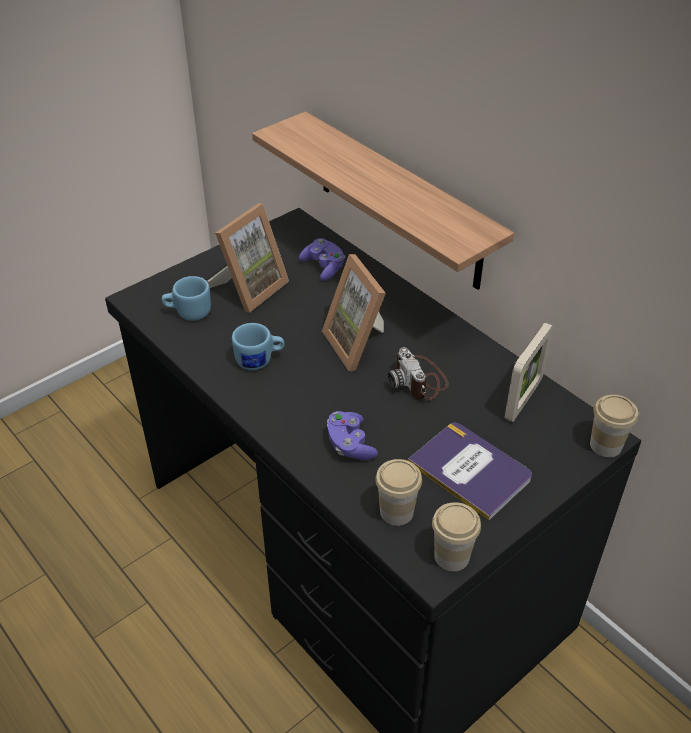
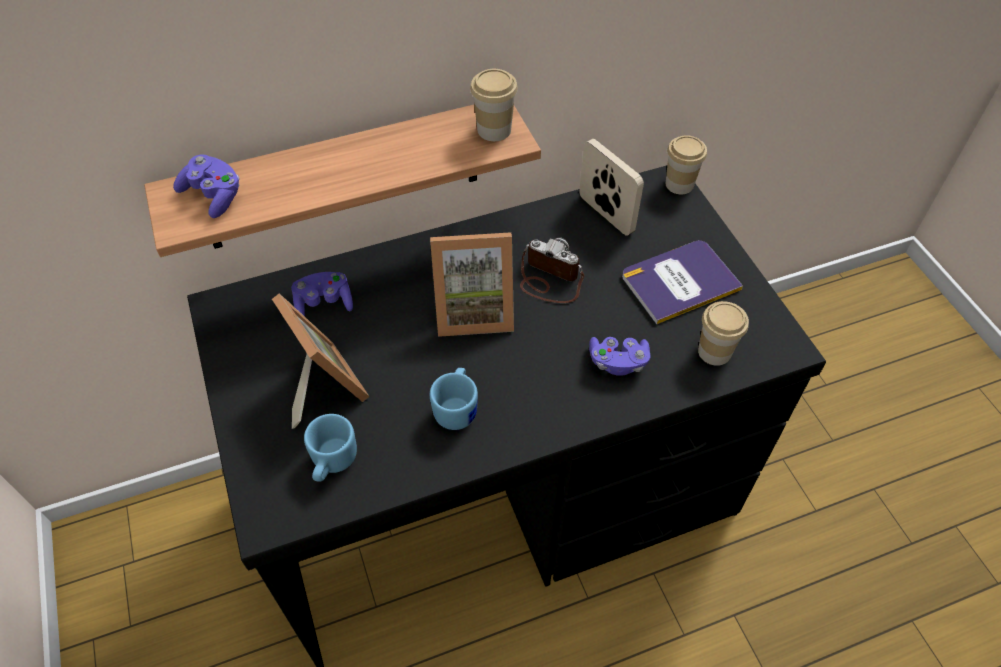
camera: 70 degrees left, 10 degrees up
(309, 137) = (213, 196): none -> purple game controller
(419, 380) = (549, 279): camera -> camera turned 150 degrees counterclockwise
(451, 556) = (774, 328): cup -> cup (494, 130)

